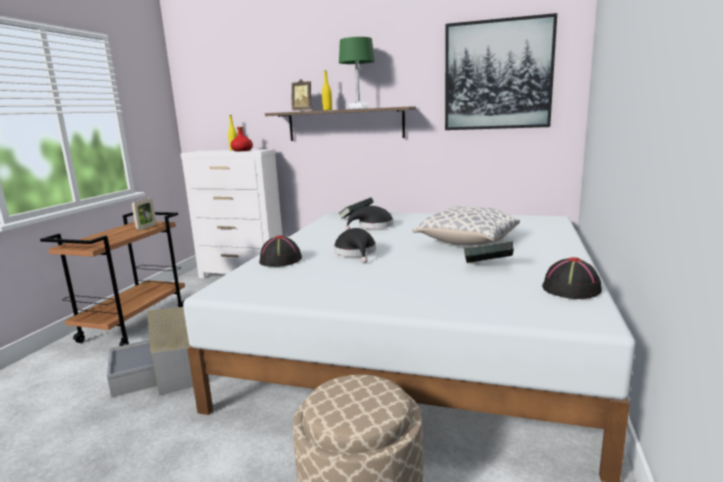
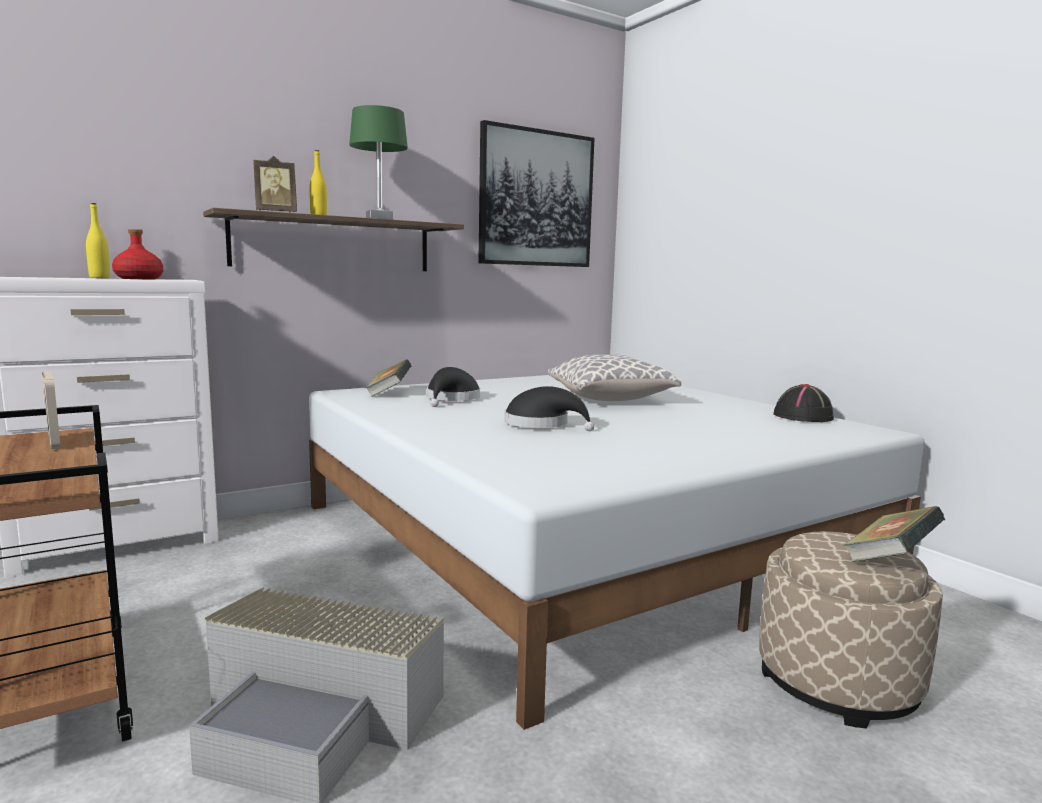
camera: 50 degrees left, 5 degrees down
(280, 260) = (482, 447): black hat -> none
(487, 267) = (700, 414): book -> book (890, 560)

